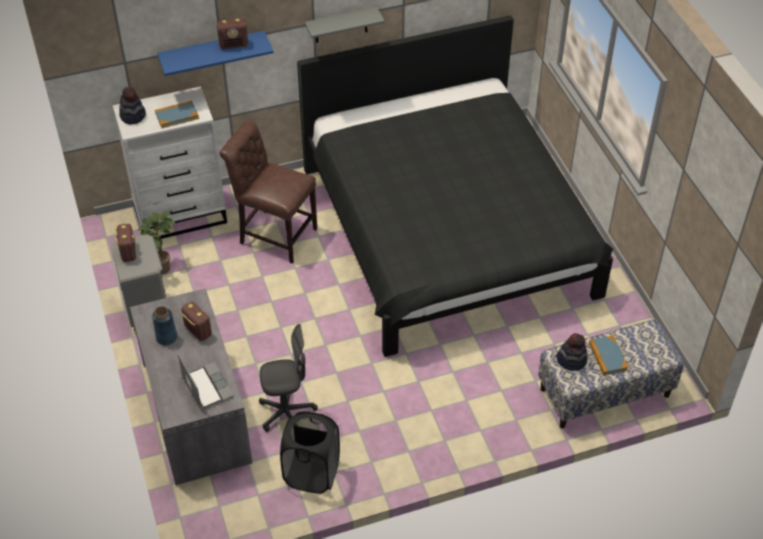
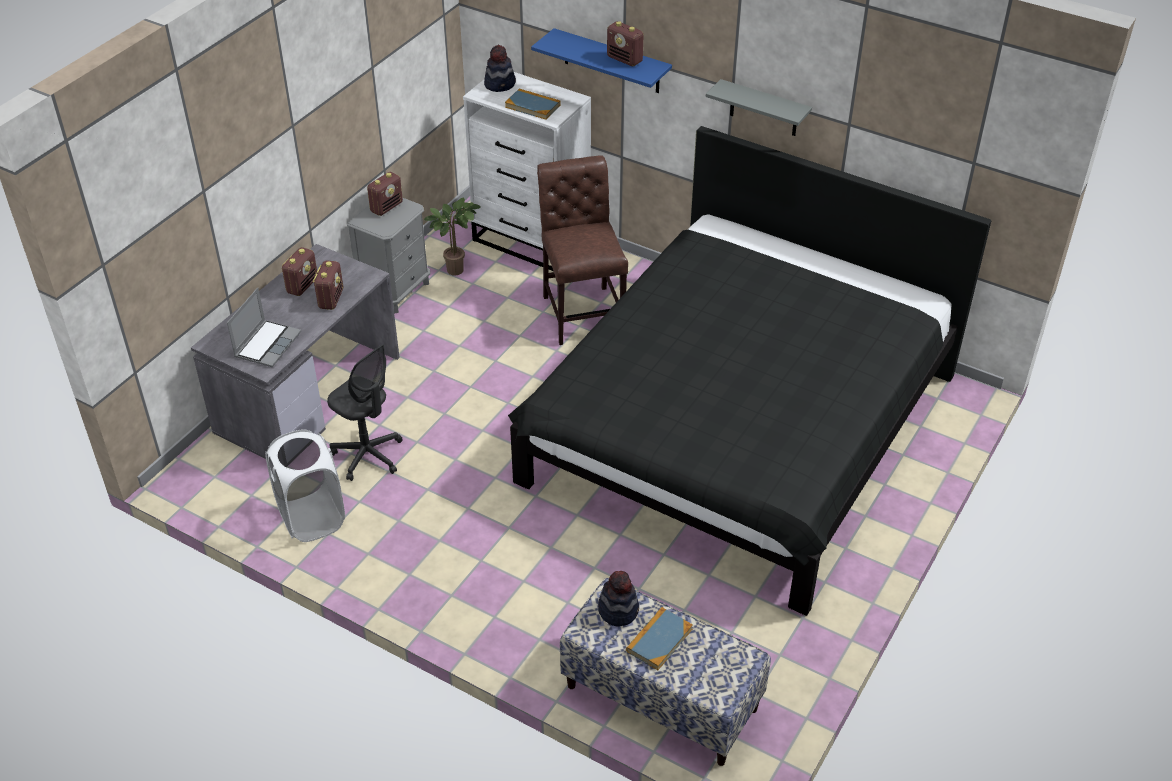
camera: 50 degrees right, 5 degrees down
(166, 337) = (302, 285): blue vase -> radio
(312, 473) = (311, 518): black laundry basket -> white laundry basket

